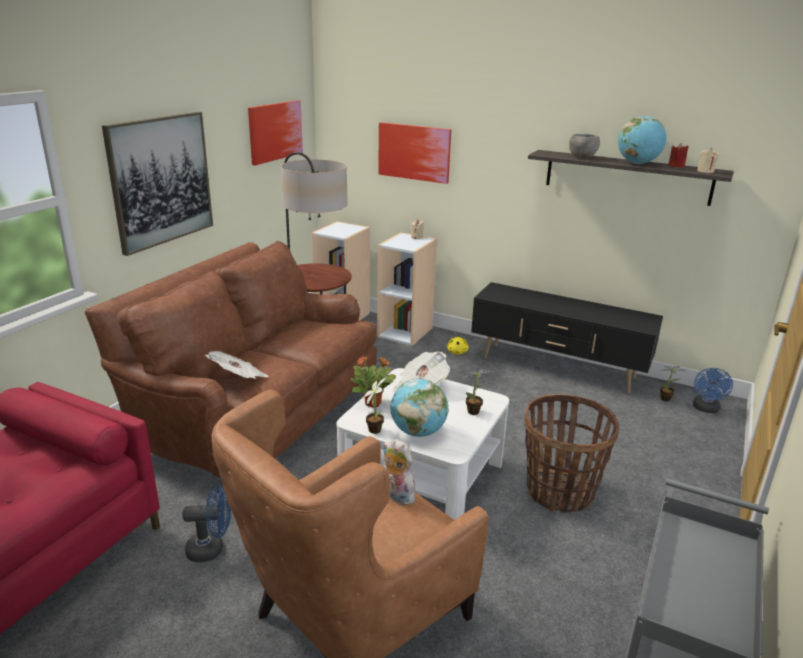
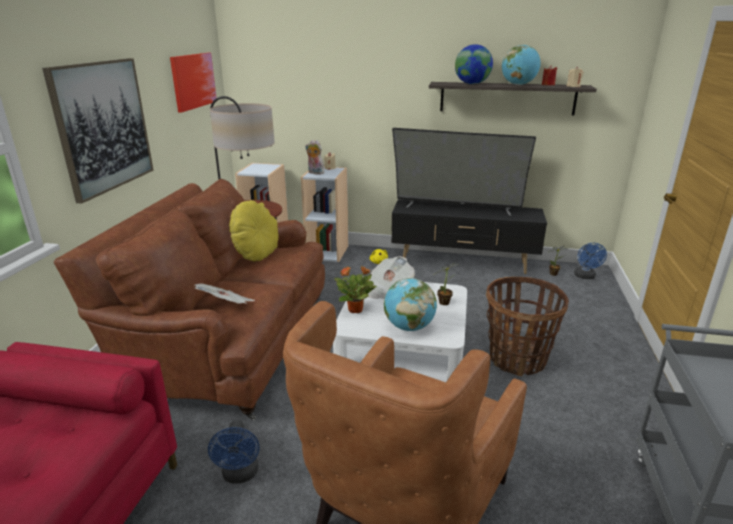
camera: 15 degrees left, 0 degrees up
(211, 549) = (240, 475): blue fan -> blue fan turned 105 degrees clockwise
(297, 329) = (257, 256): none -> yellow pillow
(375, 429) = (370, 331): potted plant -> none
(397, 496) = (426, 385): plush toy -> plush toy (315, 173)
(414, 152) = (320, 93): picture -> none
(555, 301) = (457, 207): none -> television
(581, 157) = (472, 84): grey bowl -> globe

